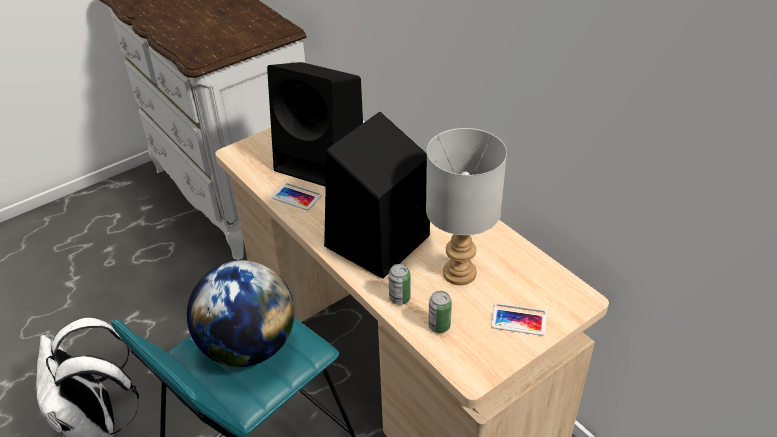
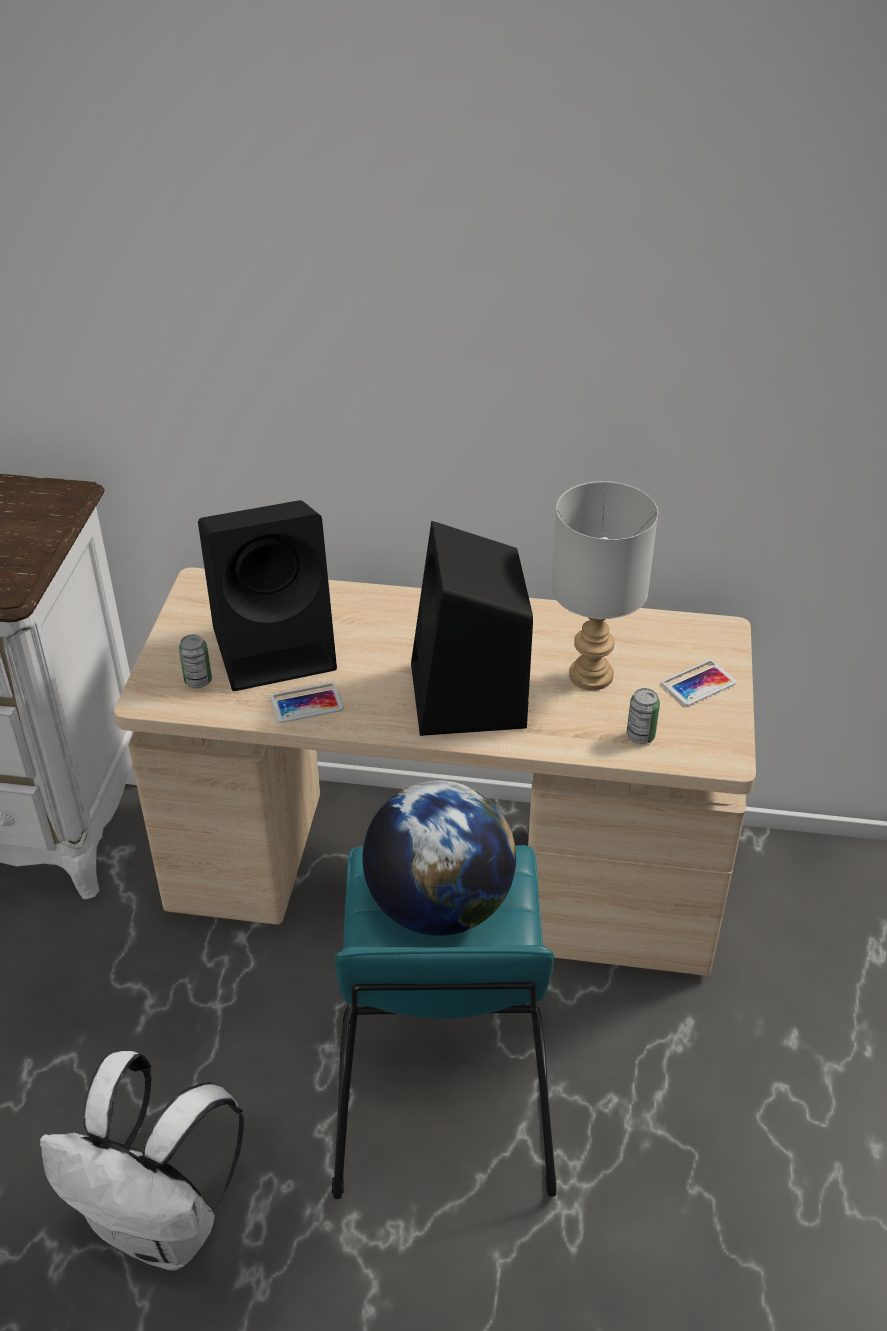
camera: 45 degrees left, 0 degrees up
(399, 298) = (569, 736): can -> can (198, 681)

